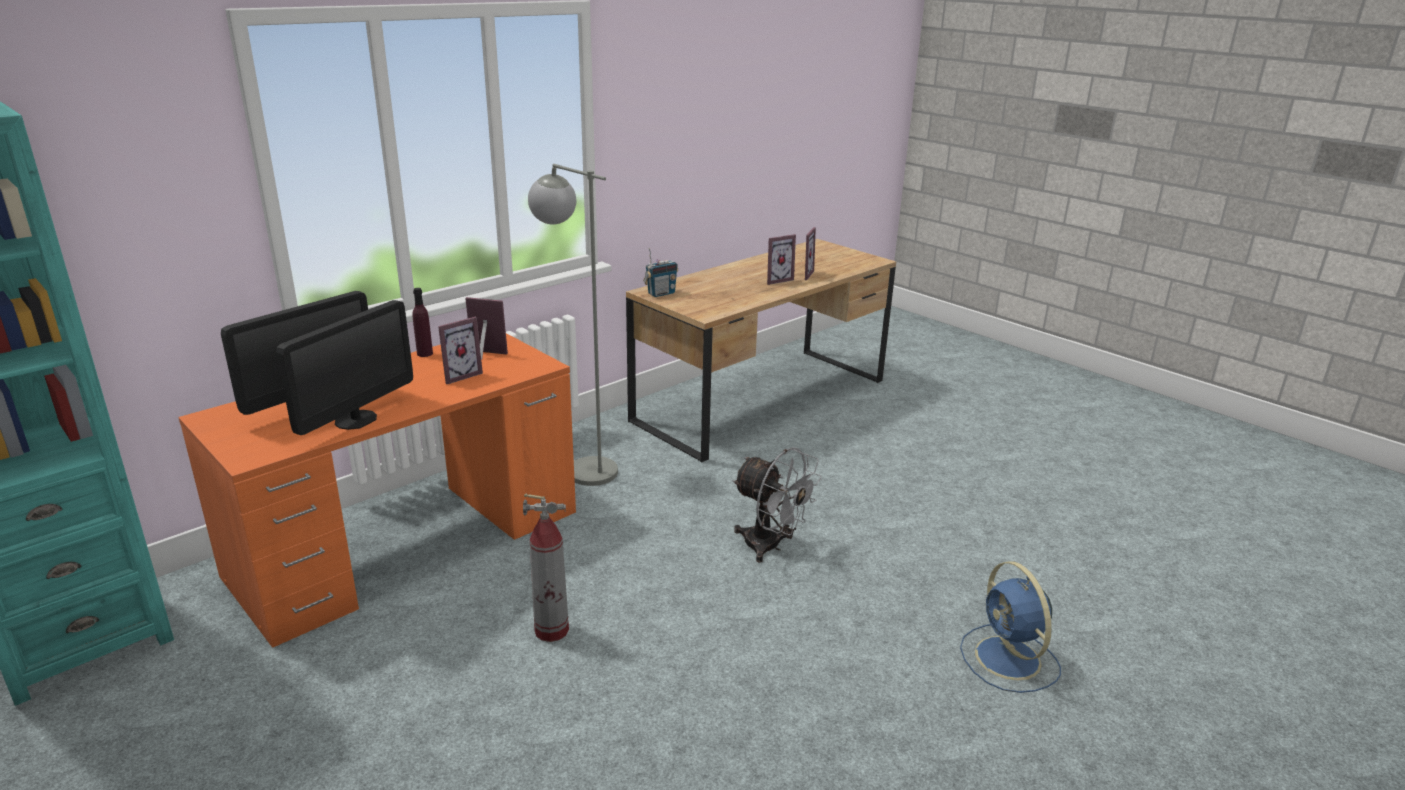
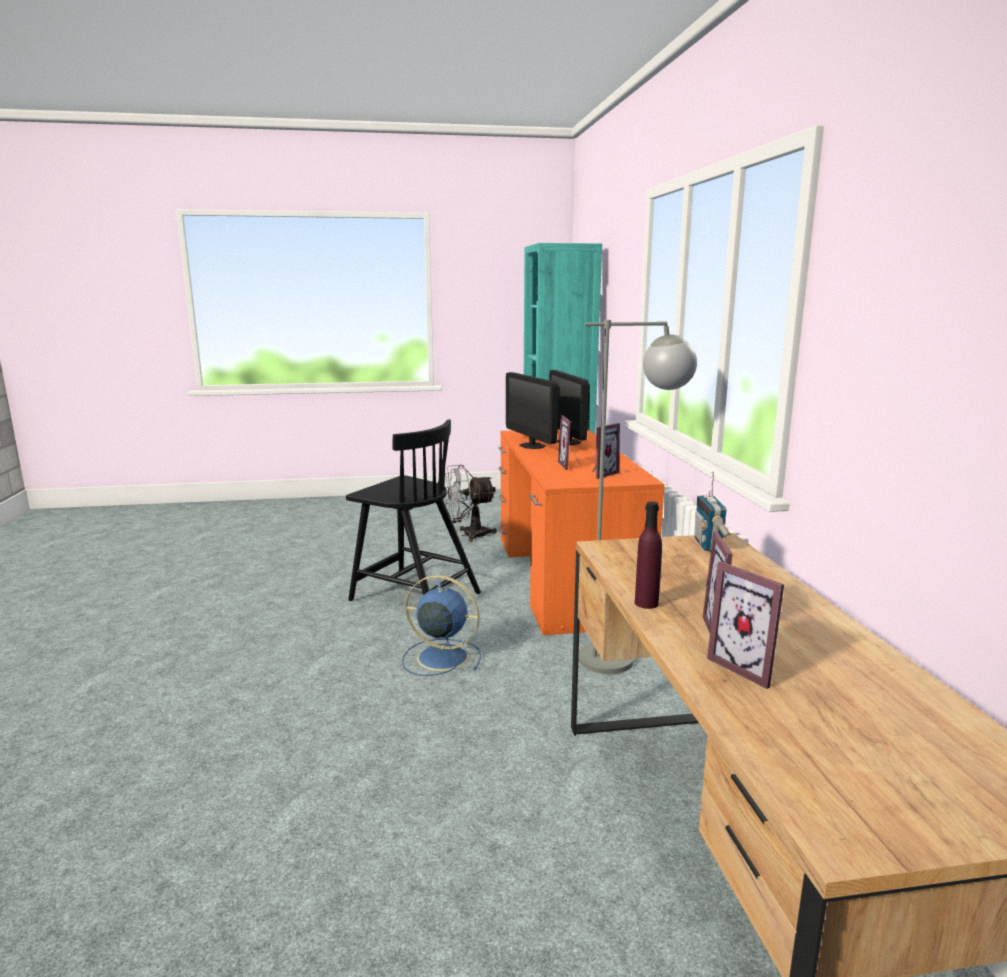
camera: 125 degrees right, 10 degrees down
(425, 353) = (625, 463): purple bottle -> purple bottle (646, 603)
(552, 630) = (413, 596): fire extinguisher -> black chair
(770, 546) = (376, 704): grey fan -> grey fan (468, 535)
(1009, 660) = (74, 751): blue fan -> blue fan (440, 657)

